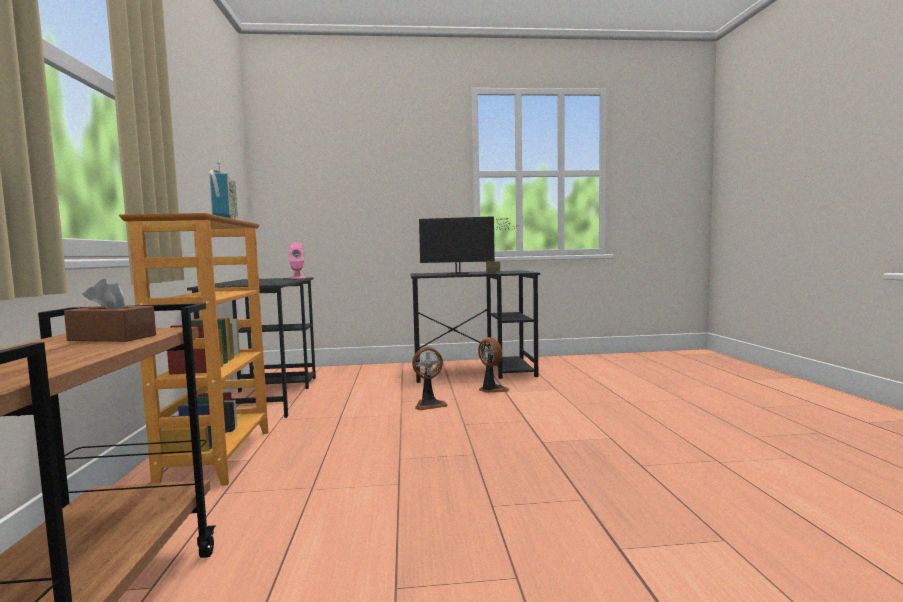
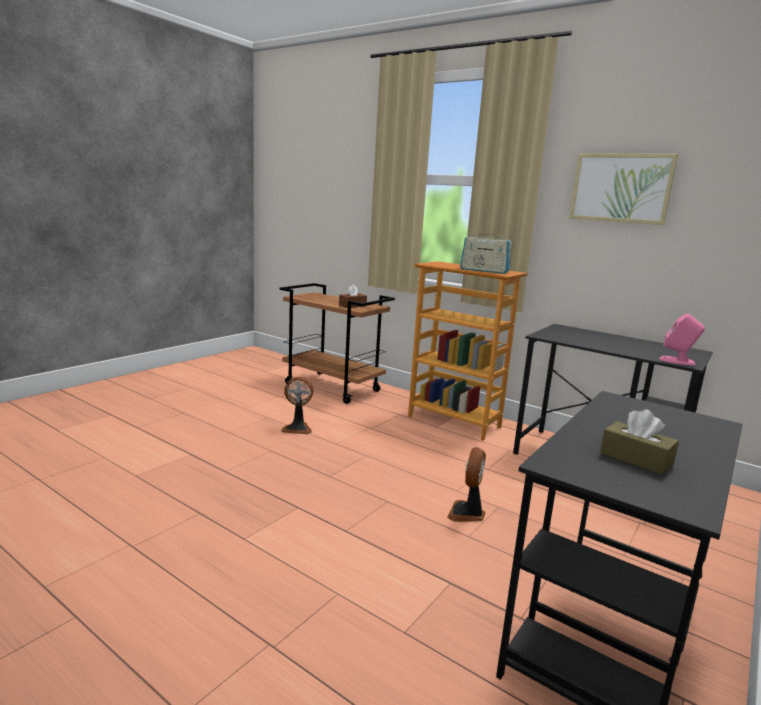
camera: 130 degrees right, 10 degrees up
(190, 135) = (621, 188): none -> picture
(461, 273) = (603, 420): monitor -> none
(491, 389) = (474, 579): fan -> fan (297, 428)

